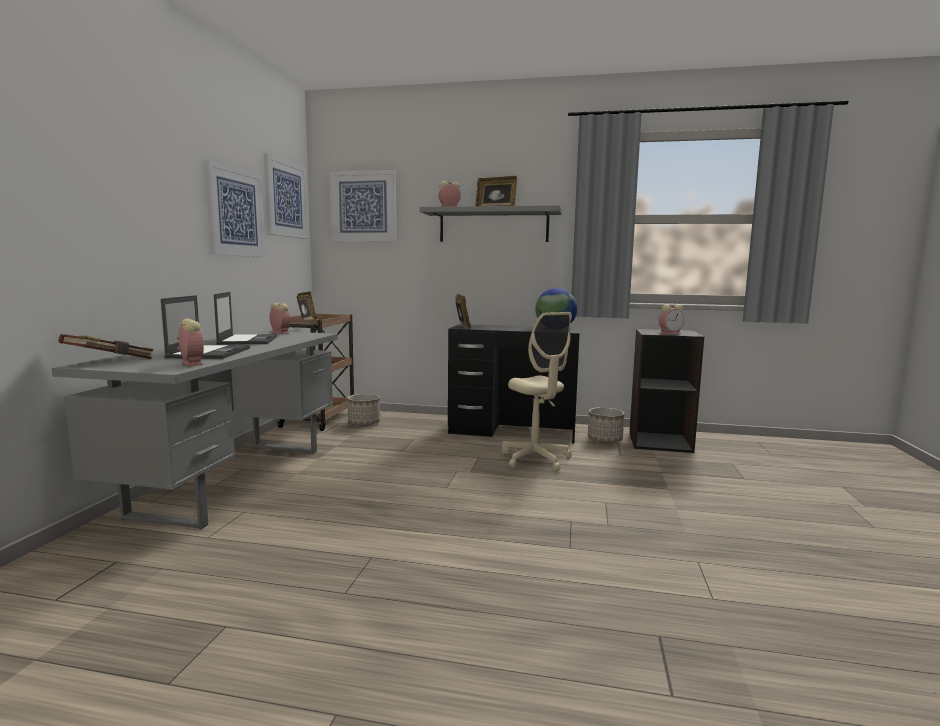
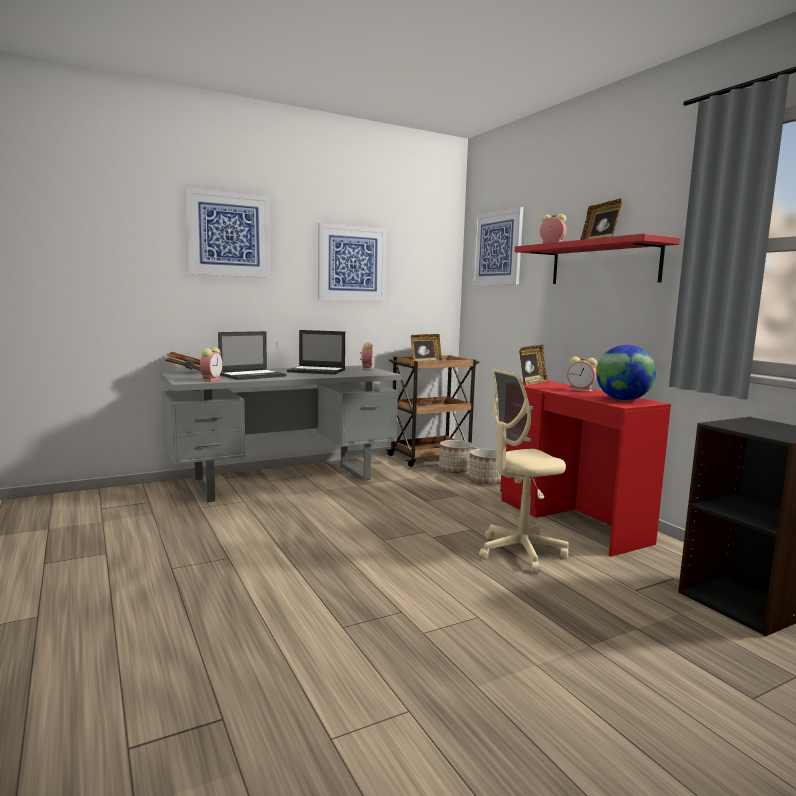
camera: 50 degrees right, 0 degrees up
(248, 340) = (317, 371): laptop -> laptop turned 60 degrees clockwise
(285, 199) = (424, 247): picture -> picture (228, 234)
(493, 226) = (603, 263): grey shelf -> red shelf
(512, 431) = (571, 521): black desk -> red desk
(535, 459) = (520, 552): beige office chair -> beige office chair turned 45 degrees clockwise
(605, 439) = (665, 568): planter -> planter (485, 480)
(670, 333) = (754, 430): alarm clock -> alarm clock (581, 390)

